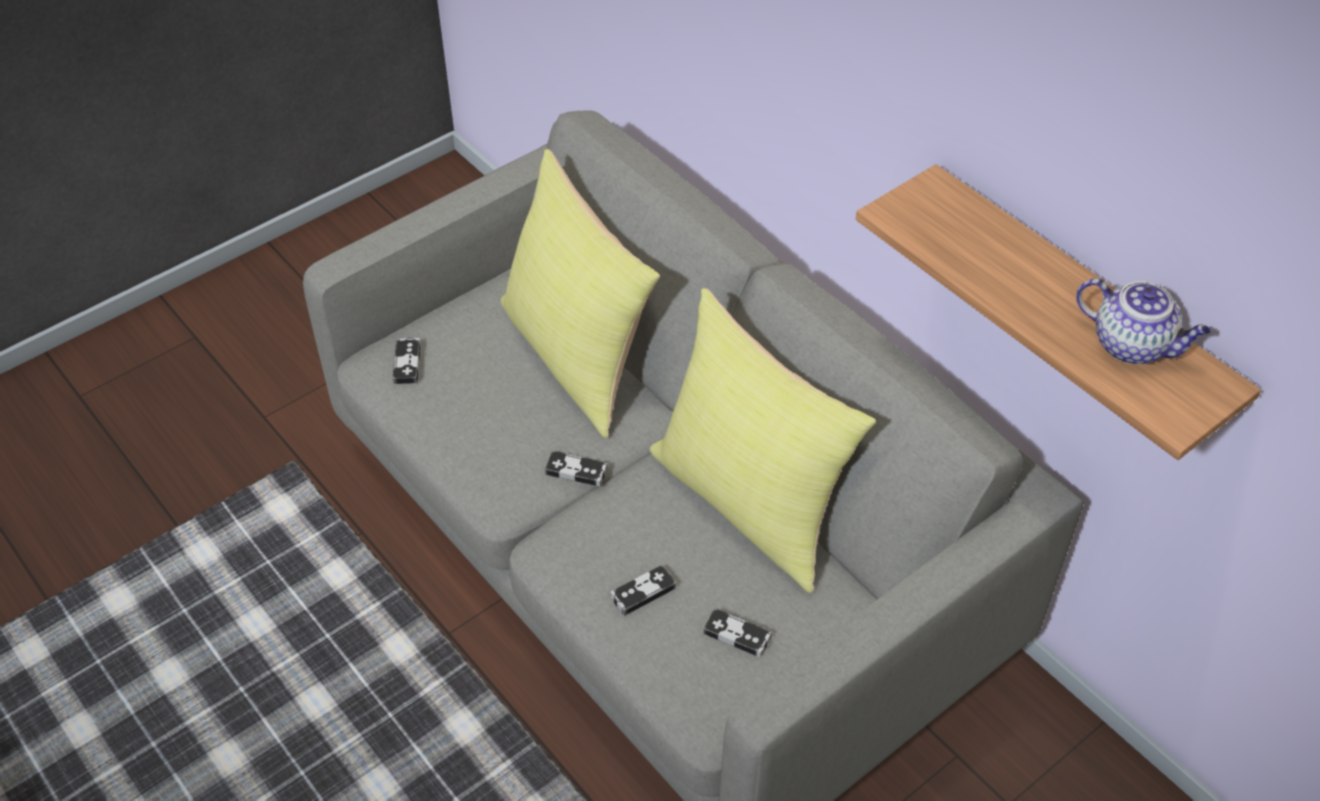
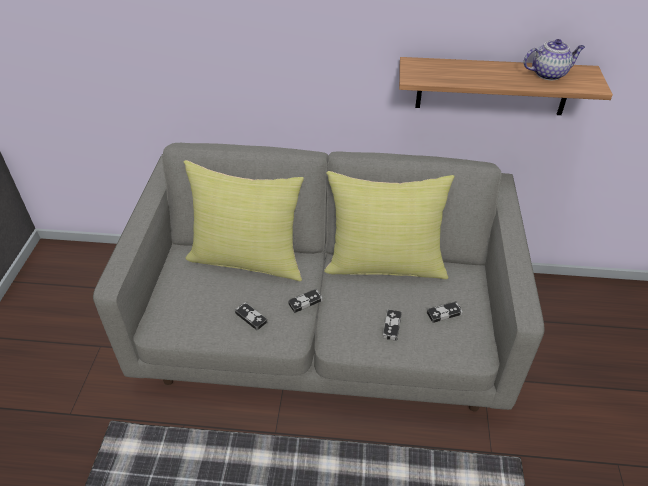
camera: 45 degrees left, 5 degrees down
(407, 363) = (172, 314): game controller -> game controller (251, 317)

